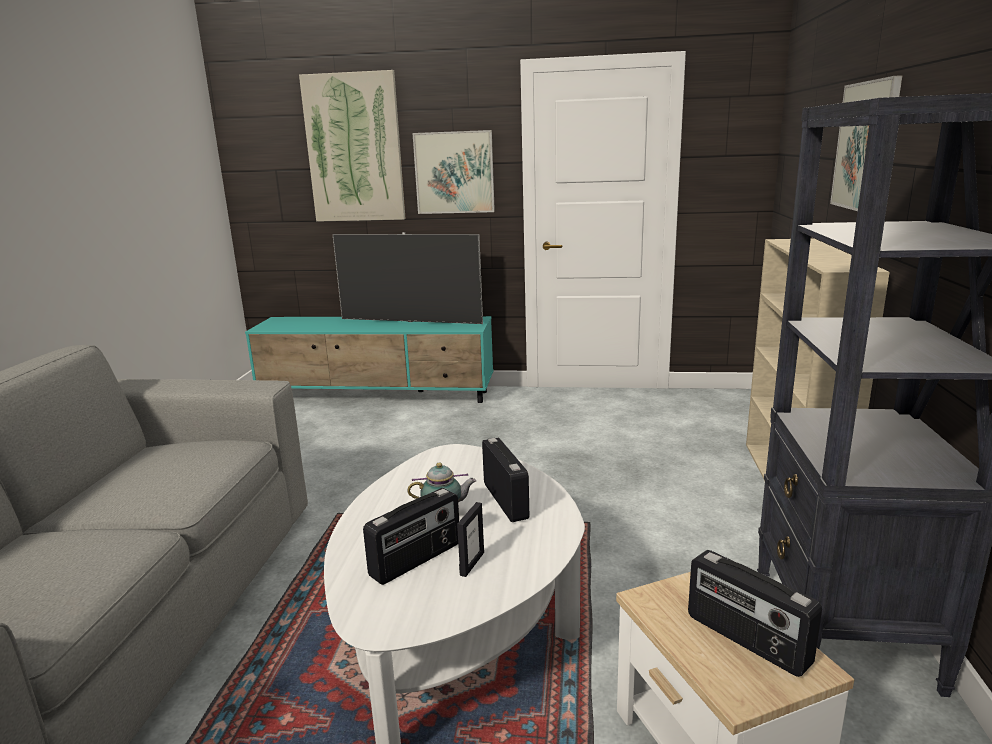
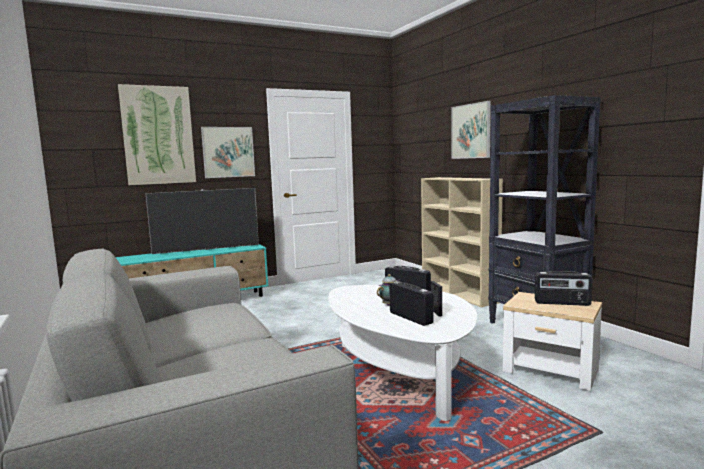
camera: 35 degrees left, 10 degrees down
(417, 560) = (411, 318): radio -> radio turned 45 degrees counterclockwise

